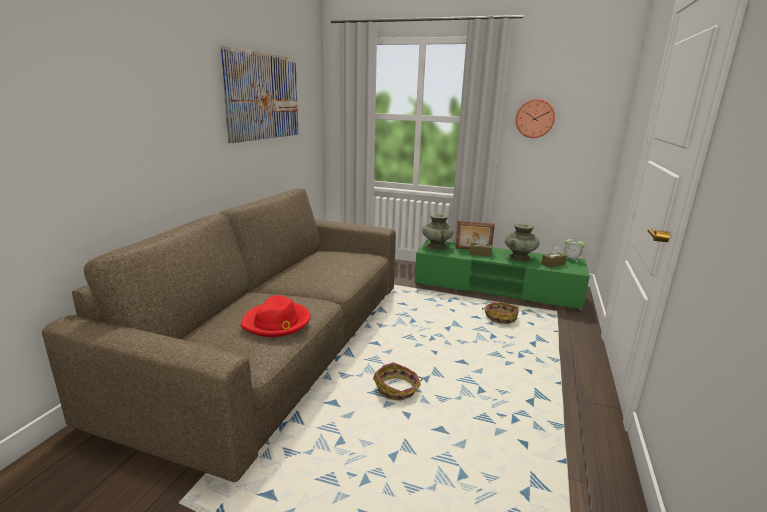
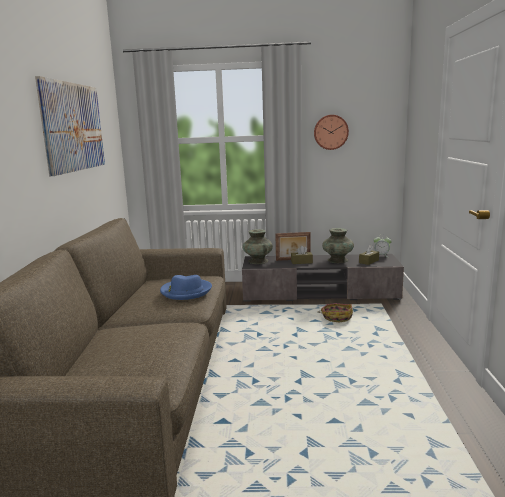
camera: 15 degrees left, 5 degrees down
(277, 322) = (157, 348): red hat -> none
(340, 268) = (186, 291): none -> blue hat
(397, 389) = (277, 396): basket -> none
(496, 288) = (319, 293): green tv stand -> grey tv stand

